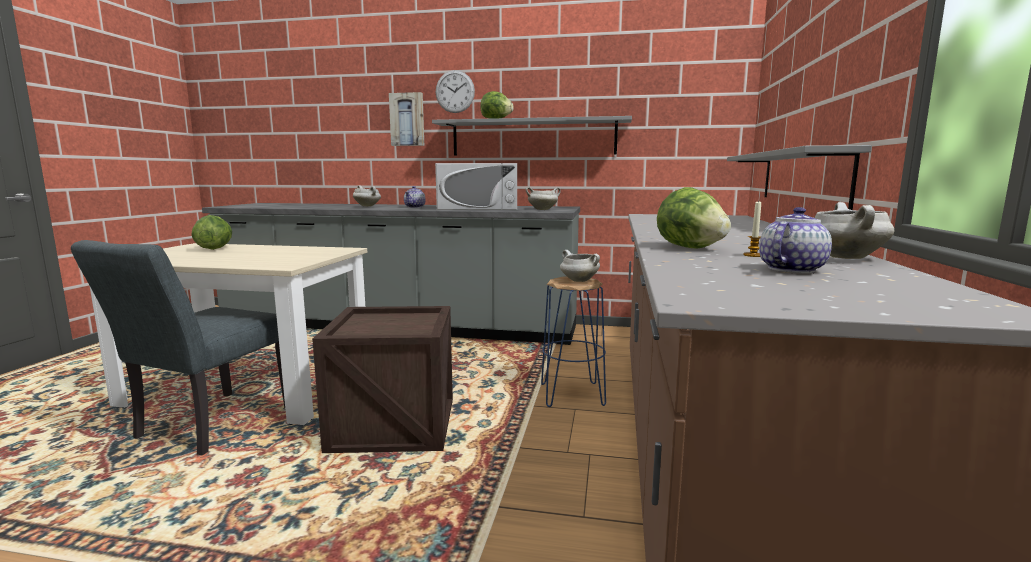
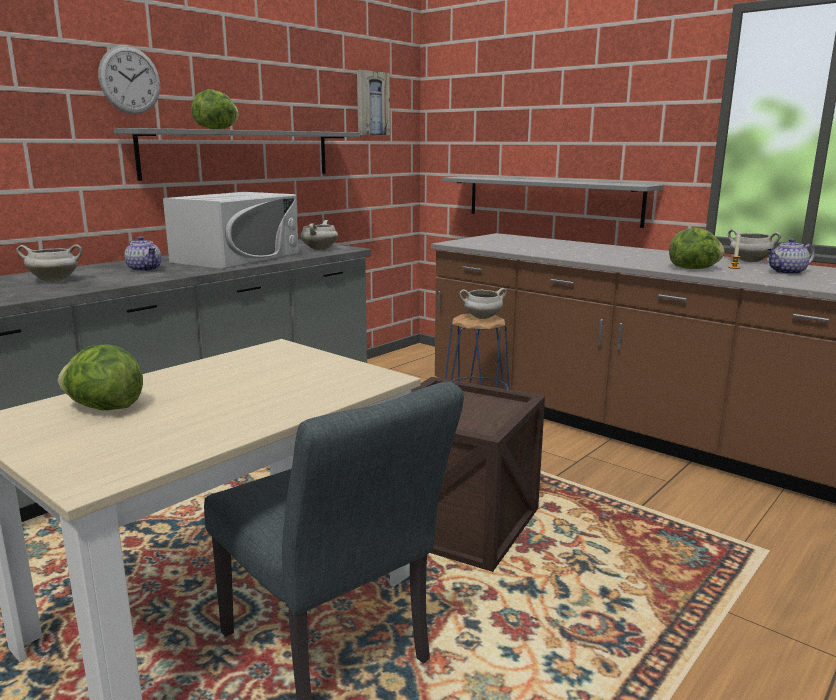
camera: 60 degrees left, 5 degrees up
(407, 119) = (51, 121): picture -> picture (371, 103)
(790, 269) = (787, 272): teapot -> teapot turned 90 degrees counterclockwise

